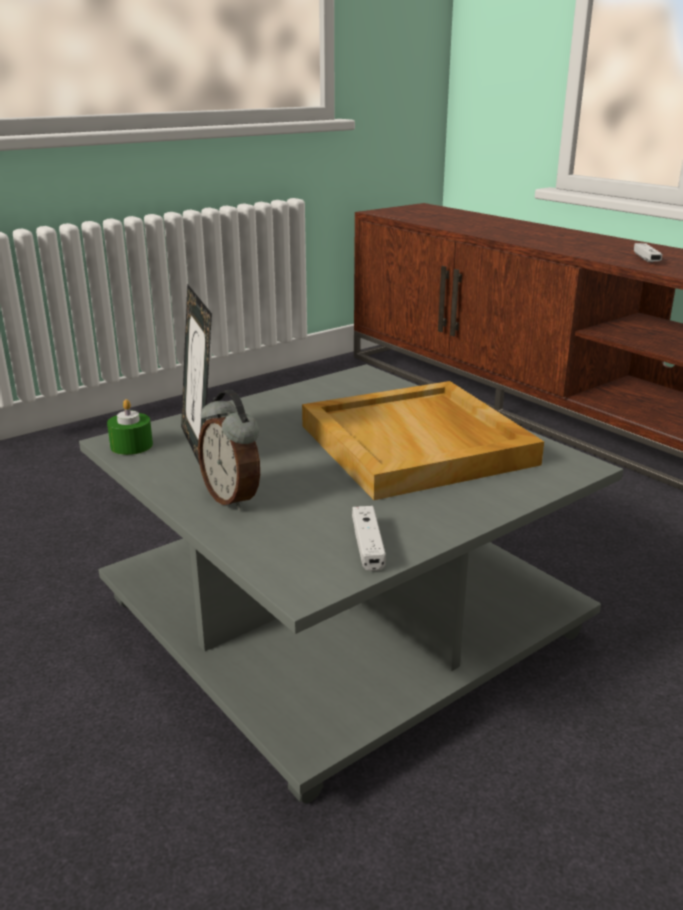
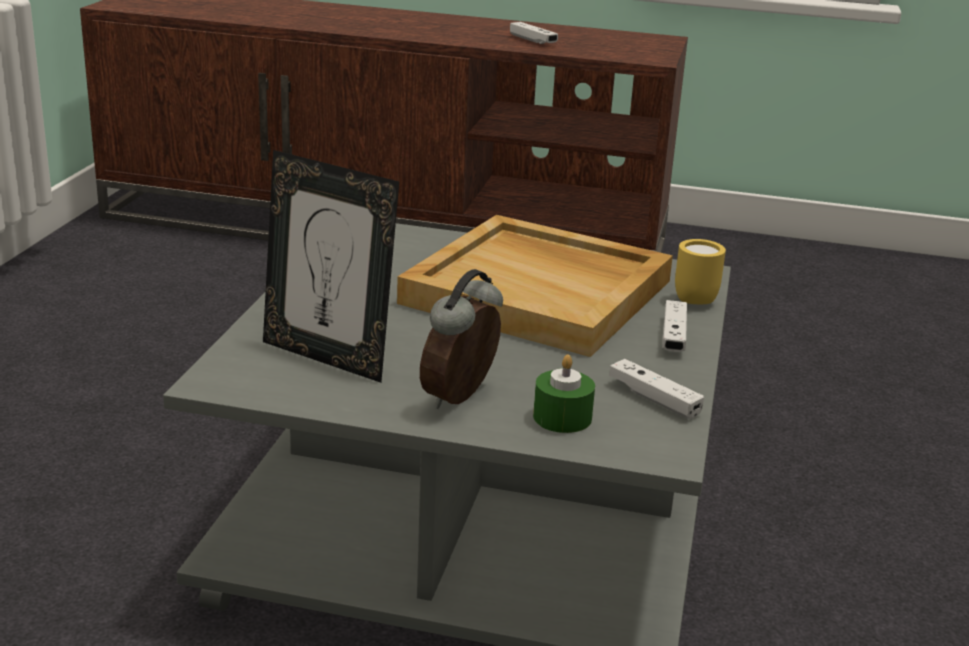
camera: 40 degrees left, 0 degrees up
(131, 445) = (245, 380): green candle -> green candle (562, 417)
(233, 498) = (462, 398): alarm clock -> alarm clock turned 105 degrees clockwise
(468, 506) = (673, 337): none -> white game controller
(540, 483) = (694, 298): none -> yellow mug

